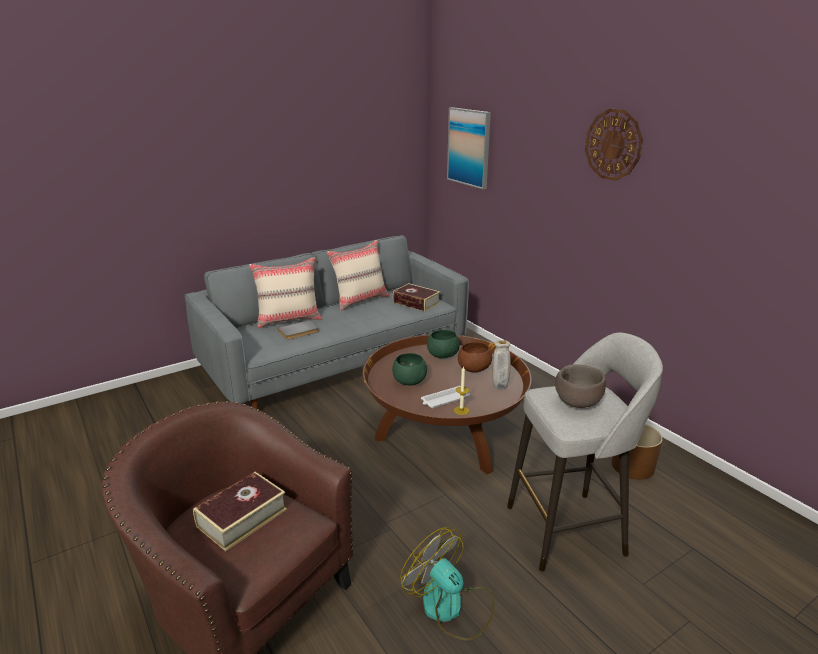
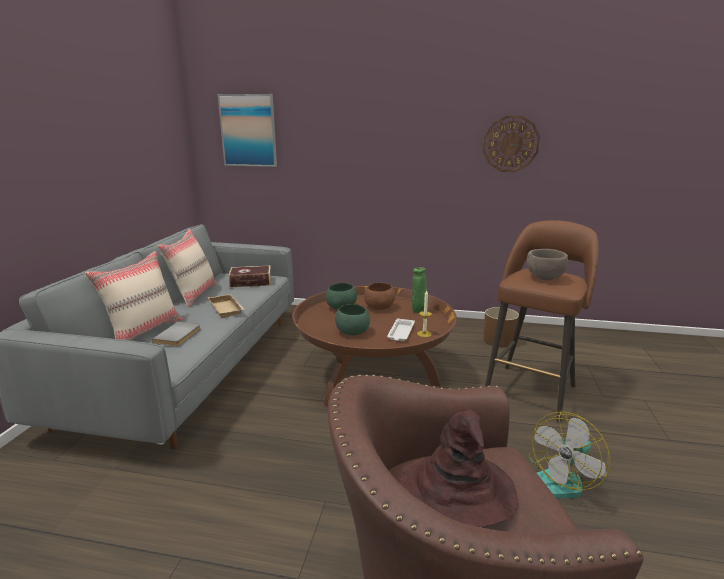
camera: 45 degrees left, 5 degrees down
(242, 517) = (457, 492): book -> brown hat
(360, 322) = (227, 309): none -> beige tray
(451, 607) = (561, 479): fan -> fan turned 45 degrees counterclockwise
(499, 388) = (418, 311): beige vase -> green vase
(568, 530) = (531, 390): grey stool -> brown stool
(613, 144) = (413, 106): wall clock -> wall clock (510, 144)

